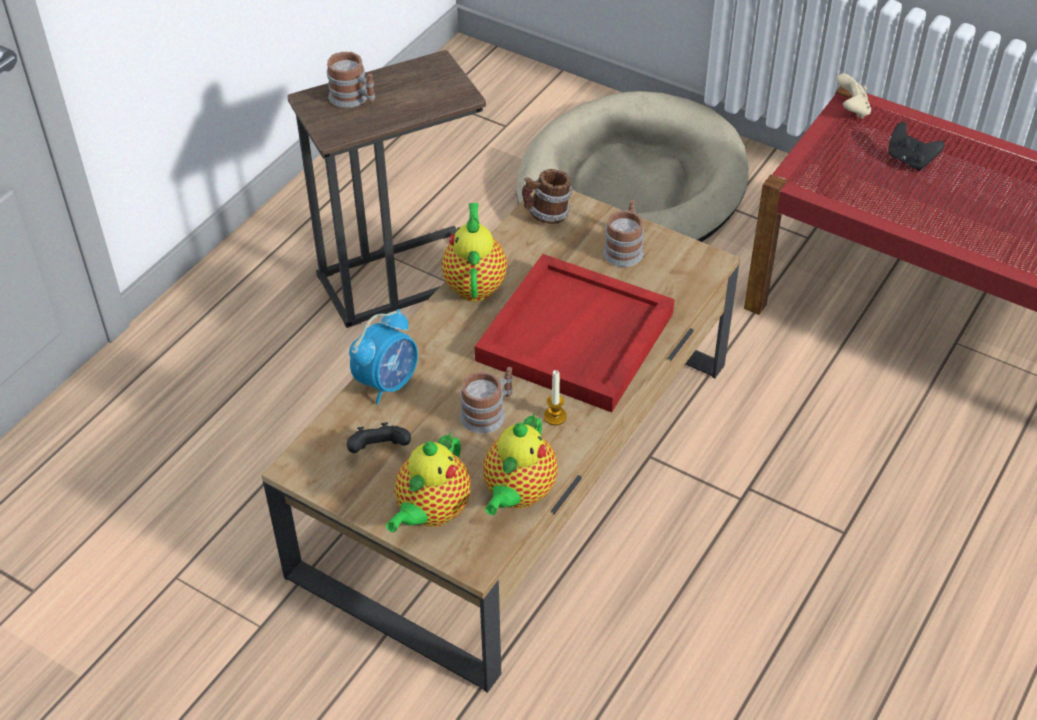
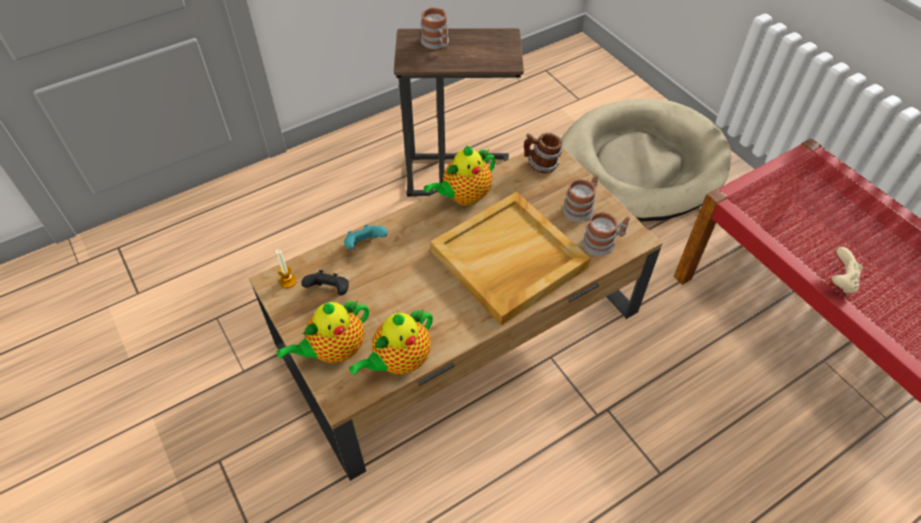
camera: 25 degrees right, 5 degrees up
(388, 382) = (365, 245): alarm clock -> turquoise game controller
(475, 283) = (464, 196): teapot -> teapot turned 150 degrees counterclockwise
(488, 413) = (416, 292): mug -> mug (603, 242)
(555, 416) = (459, 313): candle -> candle (288, 281)
(576, 338) = (508, 260): red tray -> beige tray
(851, 110) = (808, 160): beige game controller -> beige game controller (840, 281)
(909, 160) = (835, 213): black game controller -> none

